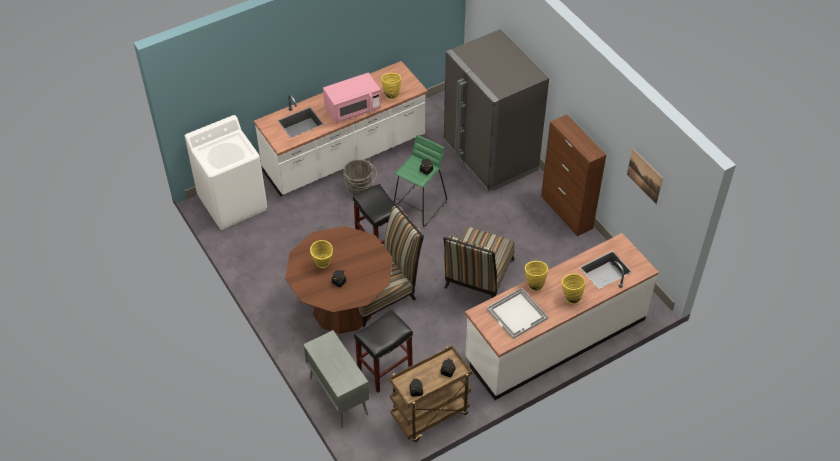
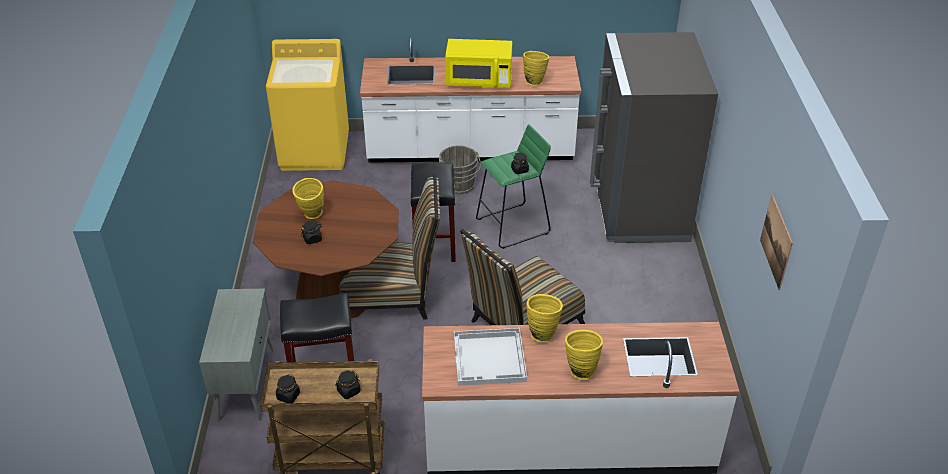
camera: 30 degrees right, 10 degrees down
(233, 203) = (315, 151): white washing machine -> yellow washing machine
(353, 109) = (479, 81): pink microwave -> yellow microwave
(566, 212) = (695, 300): brown cabinet -> none

